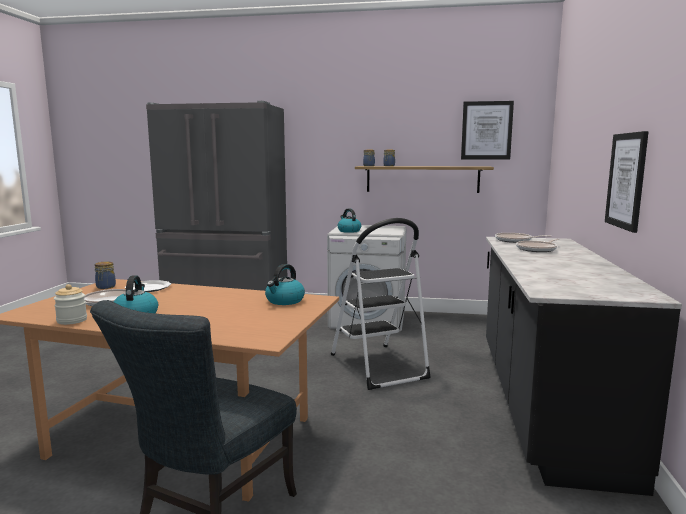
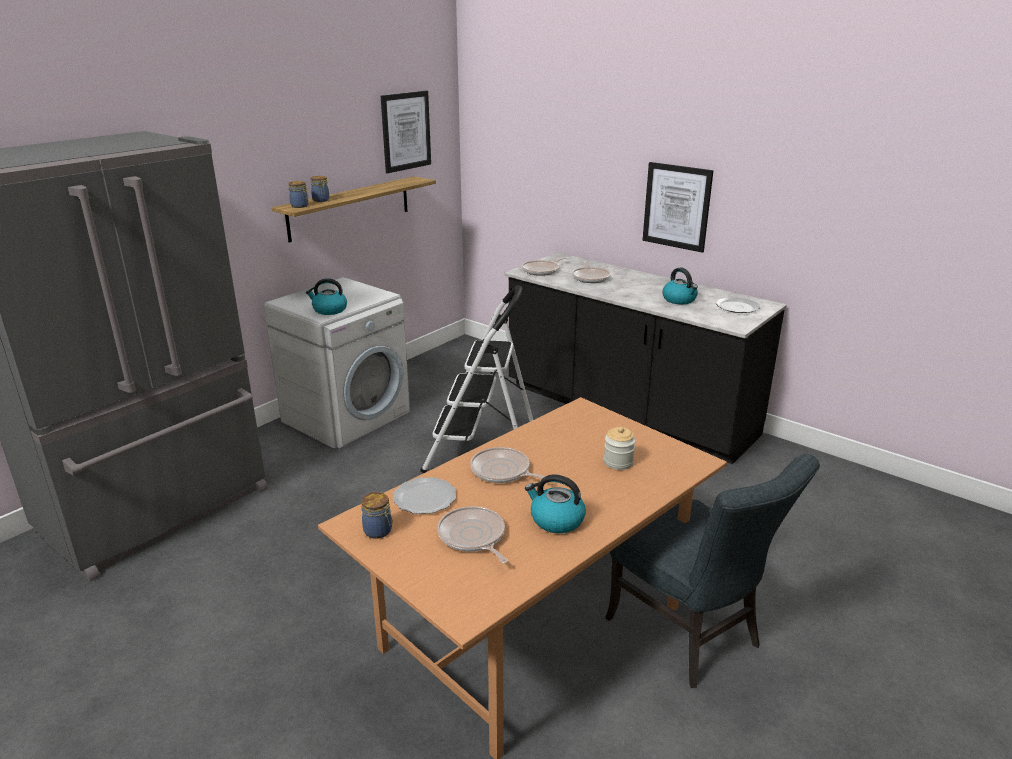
camera: 60 degrees left, 15 degrees up
(72, 320) = (540, 567): jar -> jar (618, 462)
(195, 296) = (503, 471): none -> frying pan
(284, 301) = (574, 426): kettle -> kettle (679, 300)
(604, 288) = (737, 307): none -> plate

